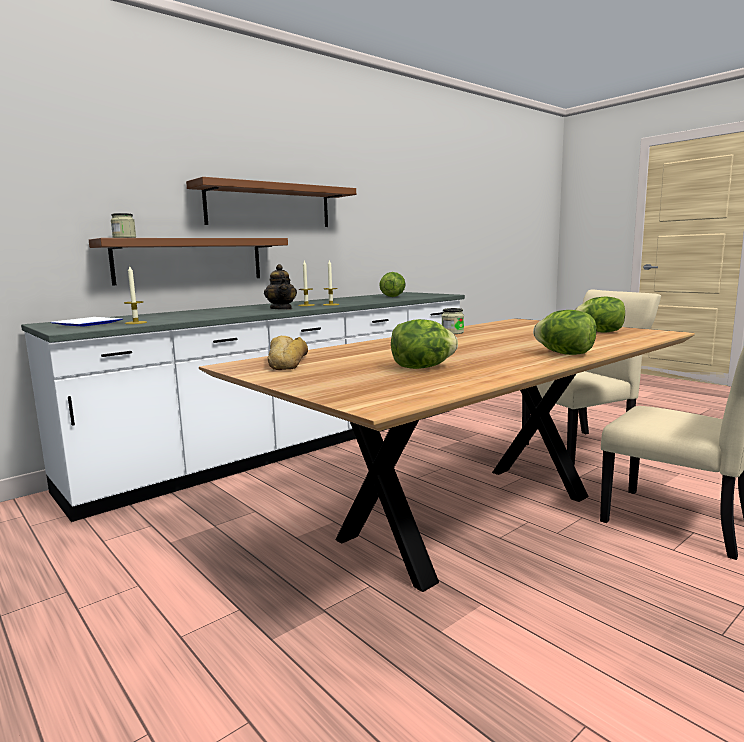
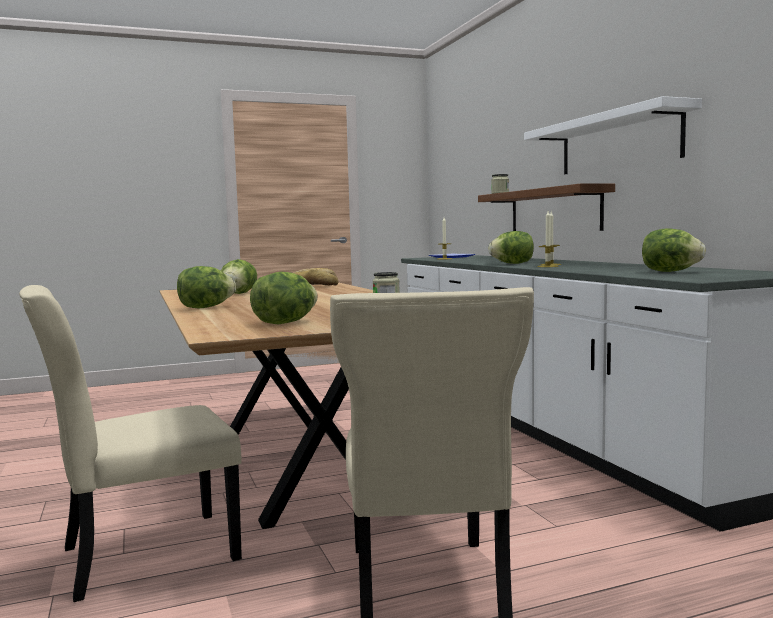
camera: 110 degrees right, 5 degrees down
(269, 206) = (618, 142): brown shelf -> white shelf
(281, 309) = (512, 263): teapot -> lettuce

